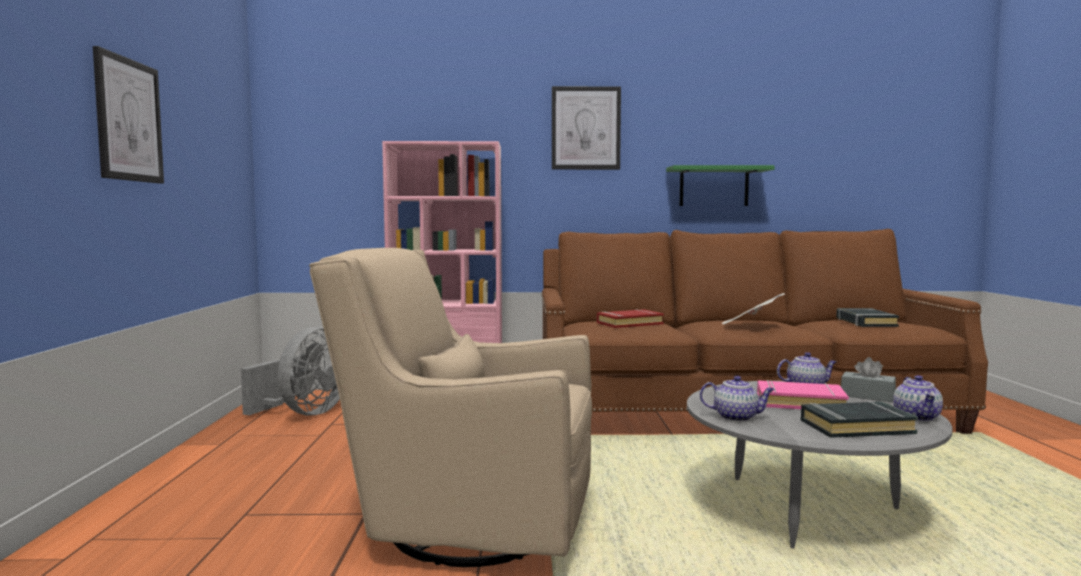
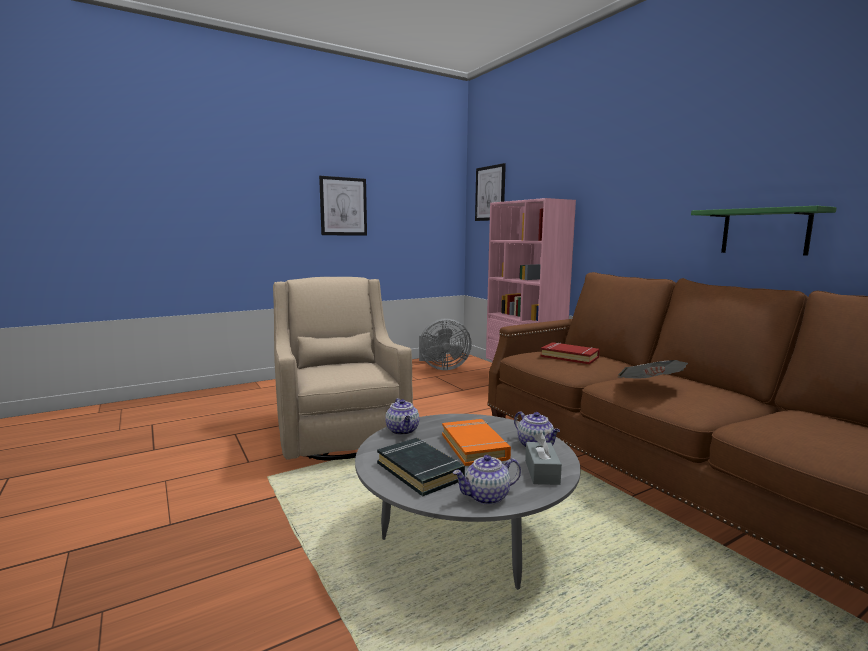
camera: 60 degrees right, 5 degrees up
(585, 128) = (640, 177): picture -> picture (490, 193)
(800, 402) = (475, 447): pink book -> orange book
(865, 322) = (810, 427): black book -> none

